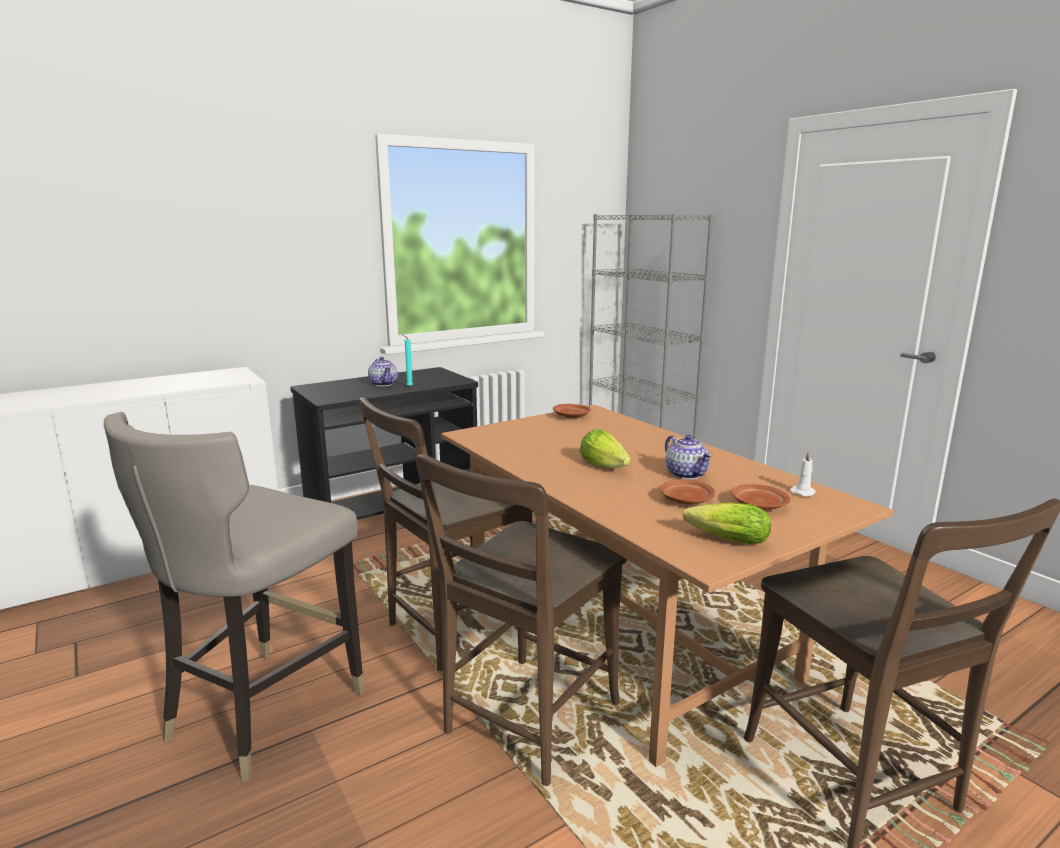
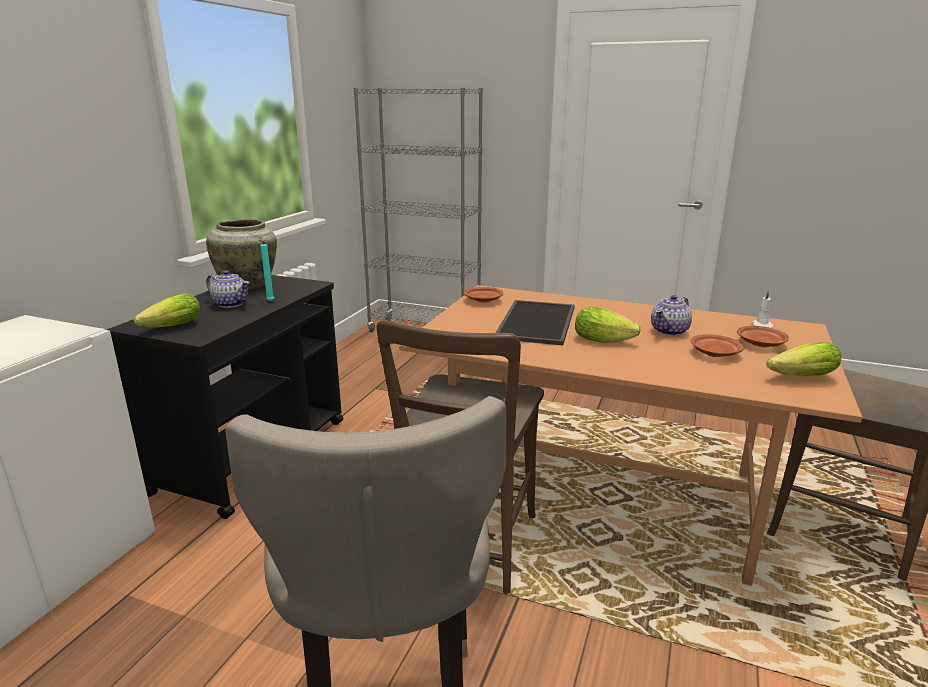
camera: 35 degrees left, 5 degrees up
(322, 391) = (169, 327): none -> lettuce
(418, 374) = (248, 285): none -> beige vase
(526, 722) = (631, 601): brown chair -> none
(577, 440) = (535, 322): none -> tray
(686, 474) = (670, 331): teapot -> teapot turned 105 degrees clockwise

